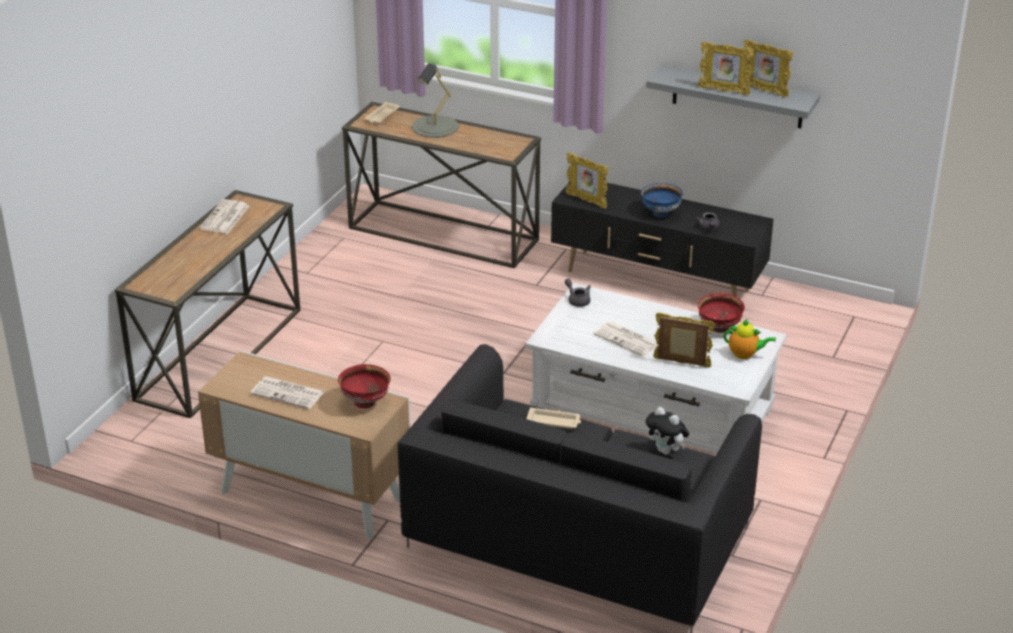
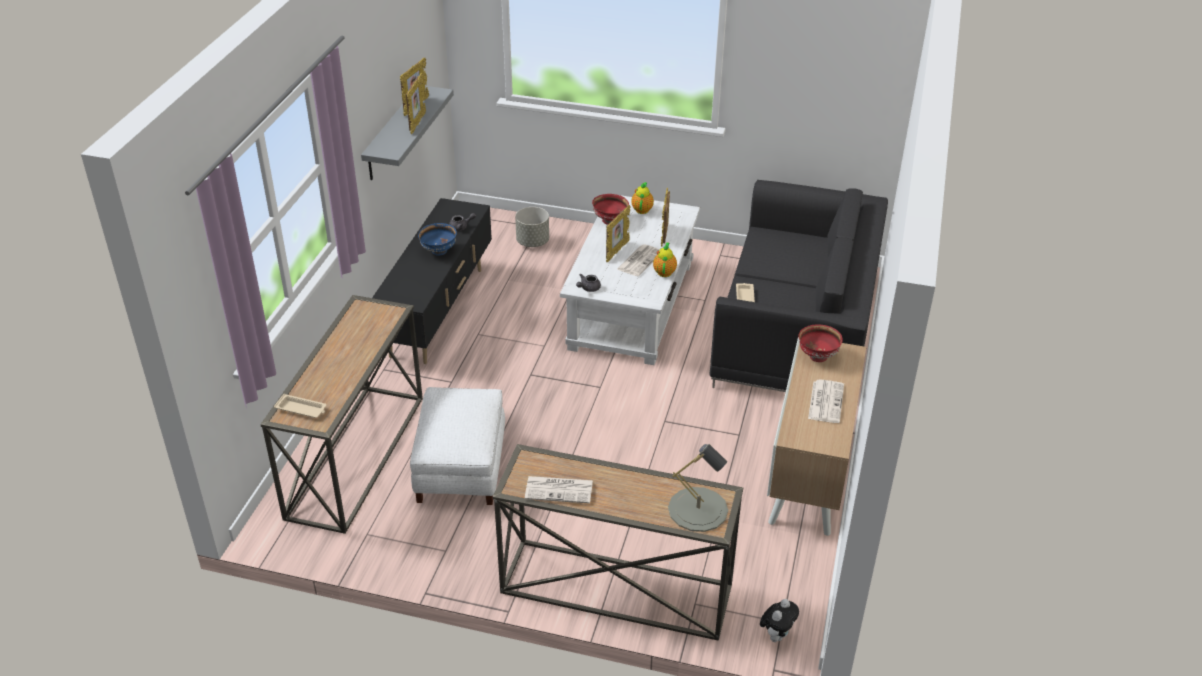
camera: 100 degrees left, 5 degrees up
(407, 285) = (461, 468): none -> white ottoman
(435, 127) = (329, 366): grey table lamp -> grey table lamp (698, 509)
(586, 201) = (420, 292): picture frame -> picture frame (617, 251)
(601, 354) = (664, 271): none -> teapot
(666, 451) = (756, 248): plush toy -> plush toy (776, 635)
(797, 350) = (532, 242): none -> grey planter

